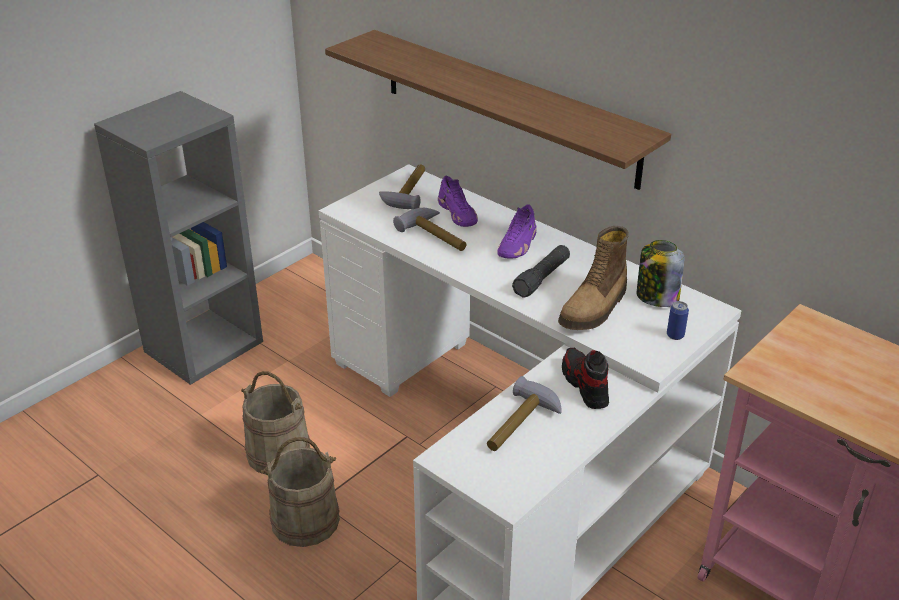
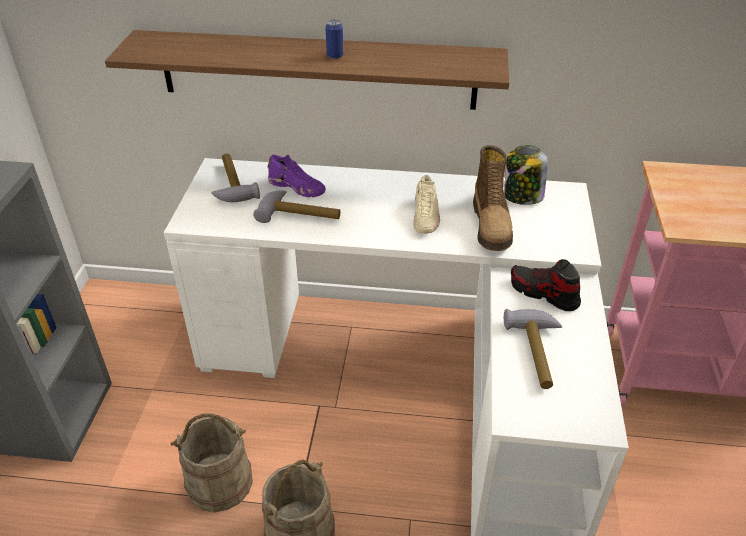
camera: 35 degrees left, 5 degrees up
(518, 245) = (376, 195): purple shoe -> none
(542, 278) = (426, 216): black flashlight -> beige shoe
(675, 335) = (568, 222): can -> can (335, 56)

